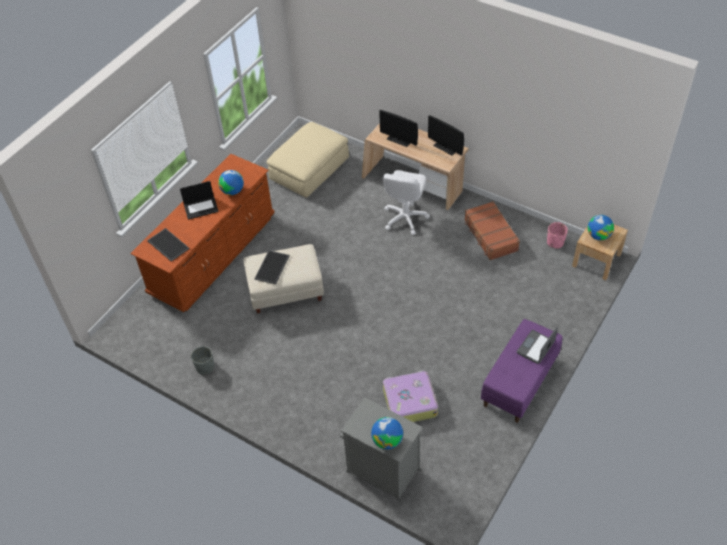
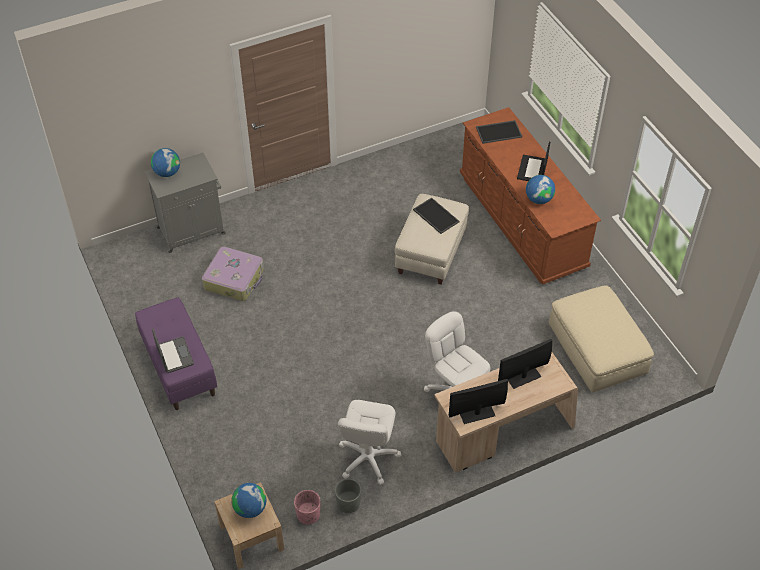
camera: 120 degrees right, 0 degrees up
(205, 367) = (390, 168): grey planter -> grey planter (348, 503)
(490, 236) = (367, 458): brown suitcase -> white office chair

